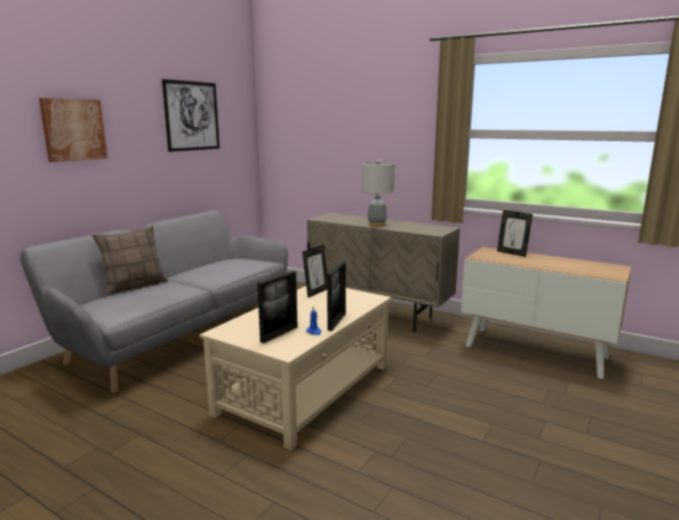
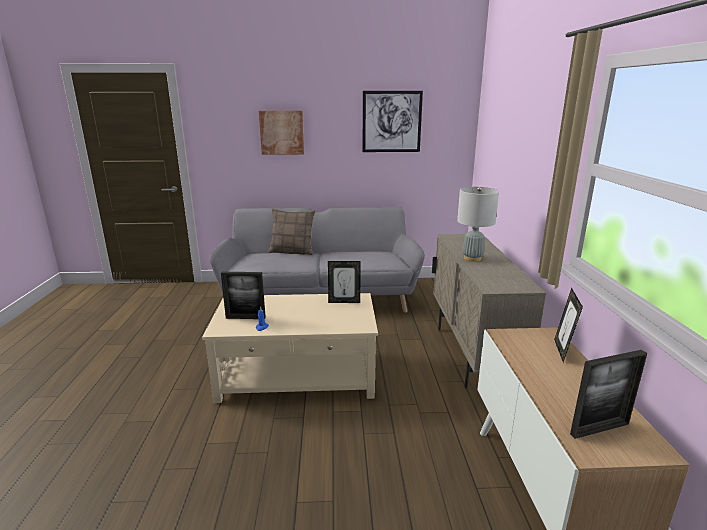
camera: 55 degrees right, 5 degrees up
(336, 322) = (290, 329): picture frame -> picture frame (599, 429)

